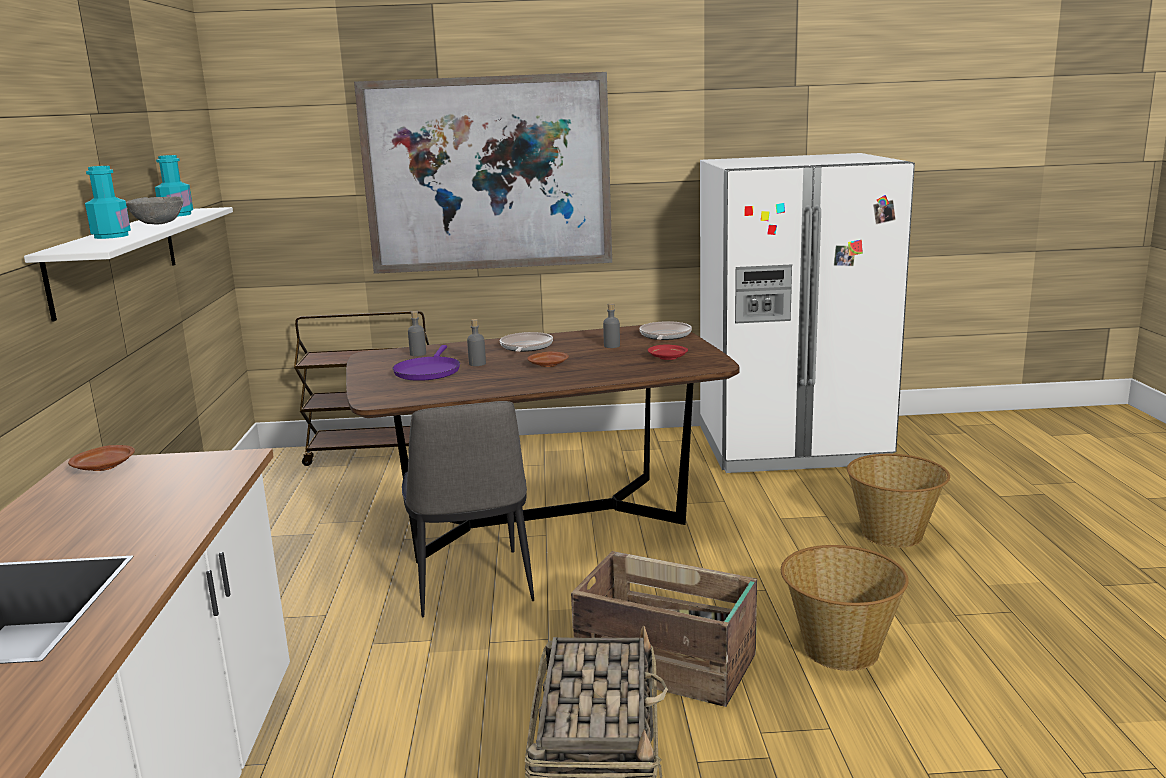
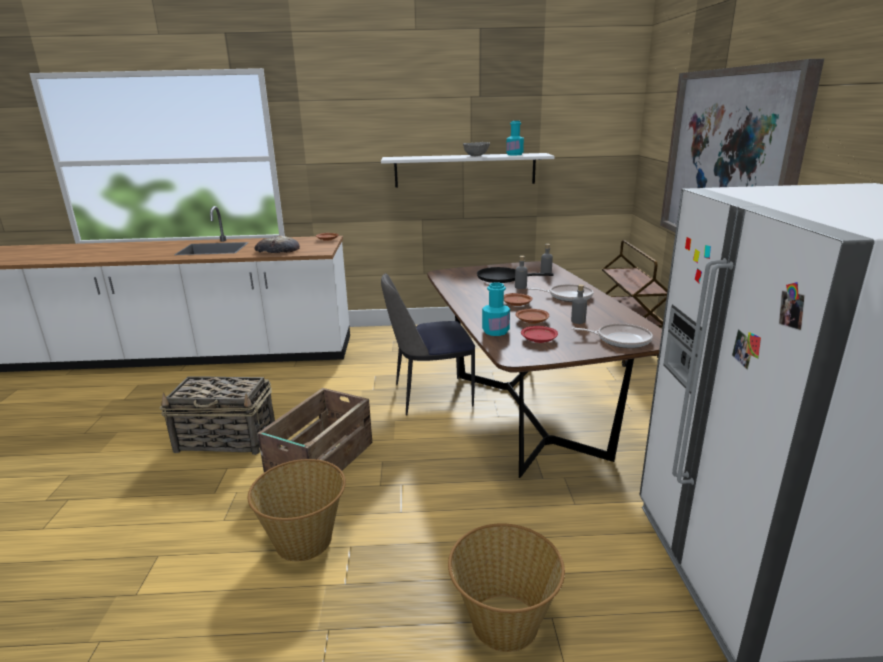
camera: 90 degrees right, 5 degrees up
(111, 236) = (432, 156): turquoise bottle -> turquoise bottle (495, 331)
(162, 506) = (277, 250): none -> bread
(428, 371) = (502, 278): purple frying pan -> black frying pan
(610, 360) = (531, 321): none -> brown plate

